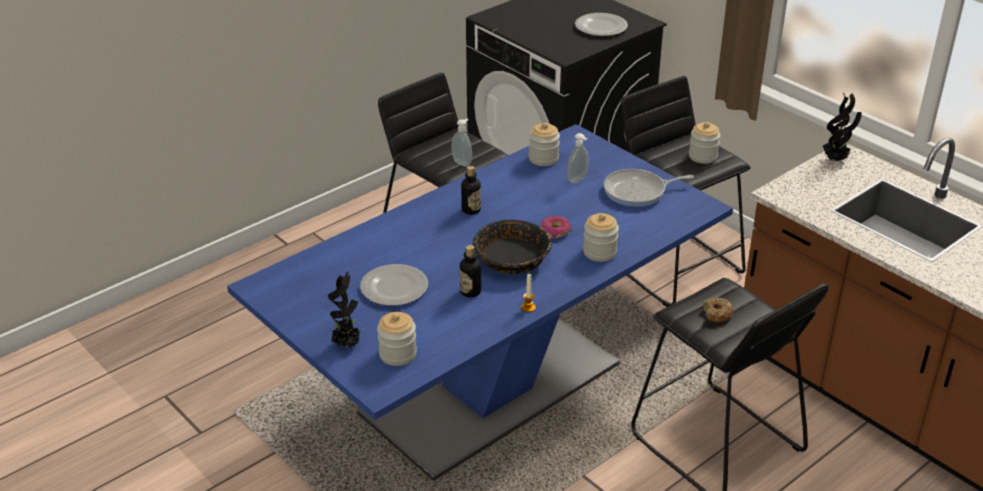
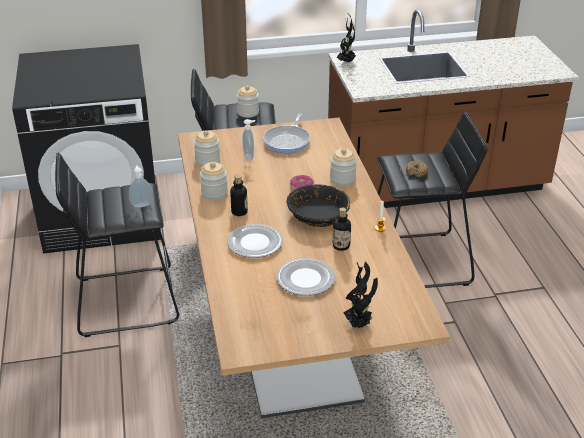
camera: 60 degrees left, 0 degrees up
(398, 354) = (389, 303): jar -> jar (214, 193)
(491, 390) = (292, 336): blue dining table -> beige dining table
(600, 27) = (110, 65): plate -> plate (255, 243)

